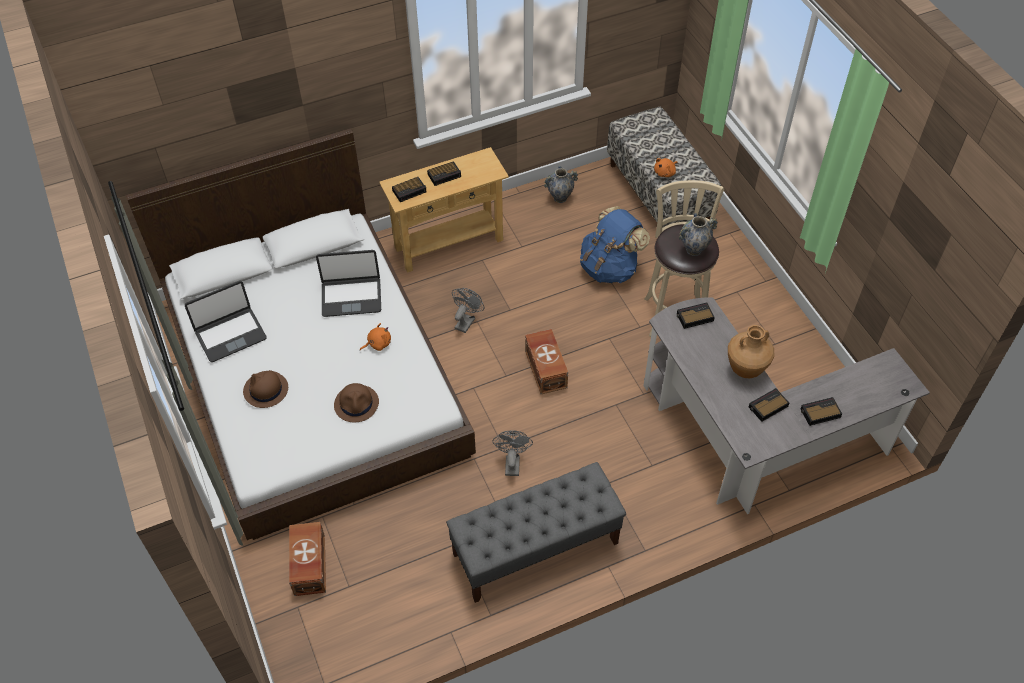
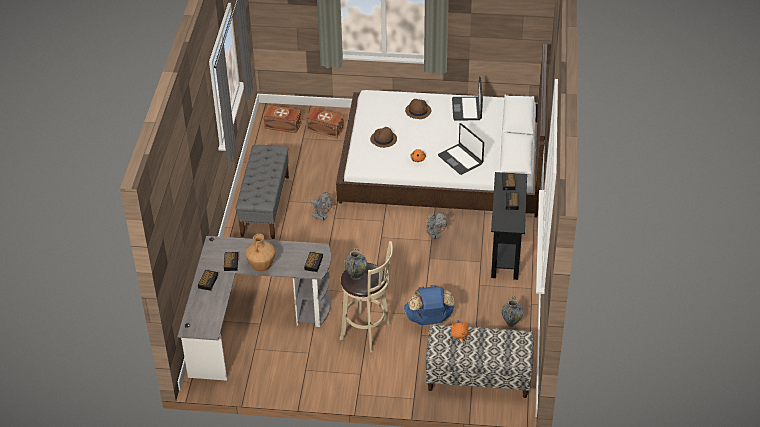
camera: 120 degrees right, 10 degrees down
(351, 297) = (460, 159): laptop -> laptop turned 60 degrees counterclockwise
(449, 244) = (506, 251): beige console table -> black console table
(546, 368) = (372, 256): brown storage box -> brown storage box (283, 126)

